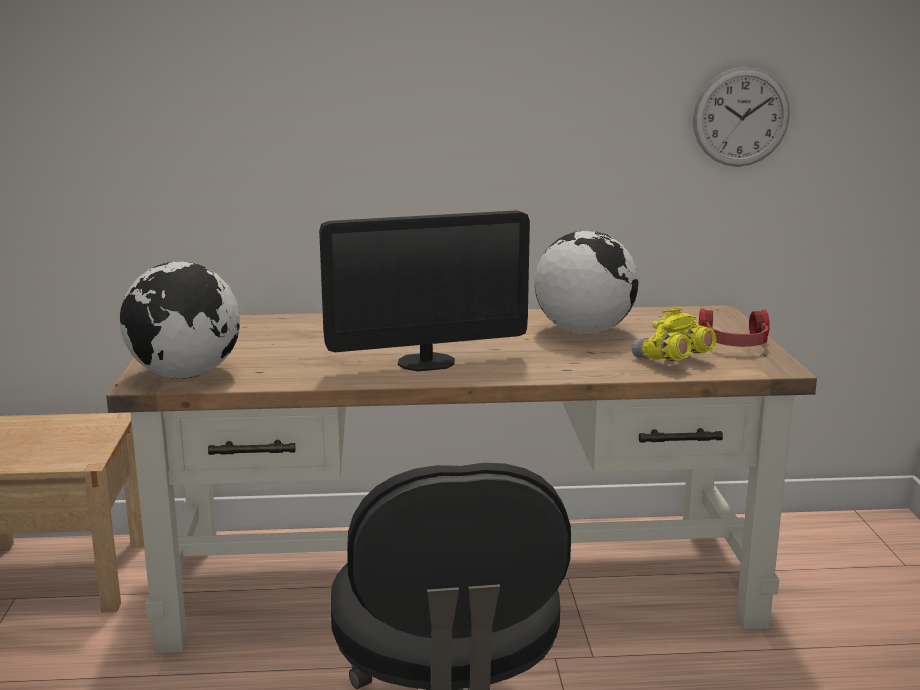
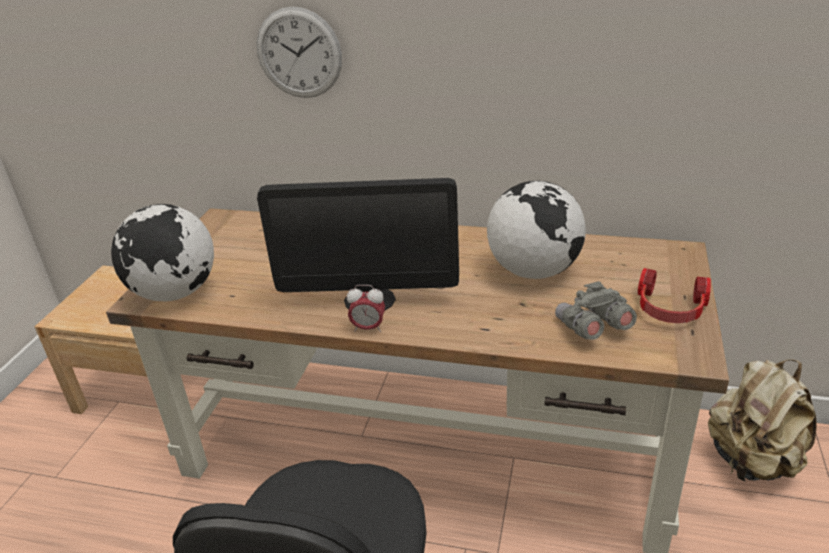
camera: 20 degrees right, 15 degrees up
(442, 379) = (368, 328): none -> alarm clock
(672, 361) = (592, 329): yellow binoculars -> grey binoculars
(741, 117) = (732, 61): wall clock -> wall clock (299, 53)
(813, 546) = (752, 461): none -> beige backpack

